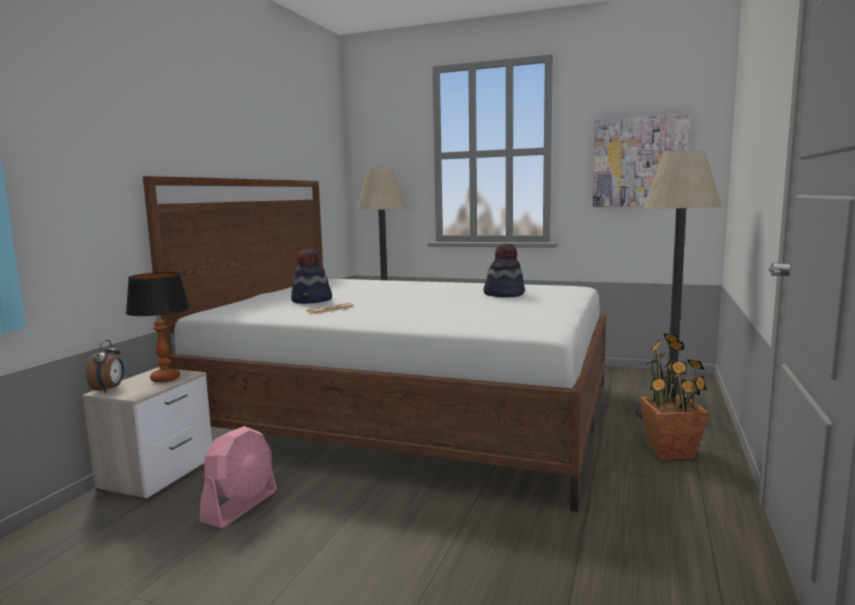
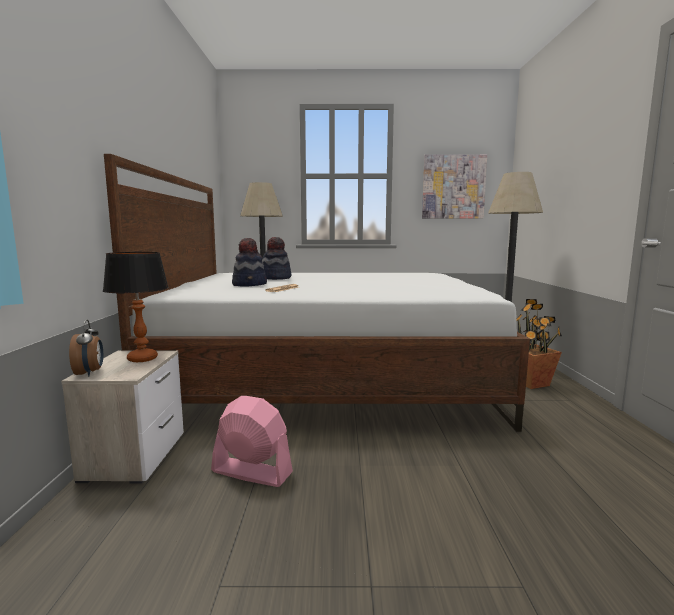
camera: 20 degrees left, 0 degrees up
(241, 506) = (251, 472): pink fan -> pink fan turned 75 degrees counterclockwise
(504, 294) = (397, 277): hat -> hat (275, 278)

